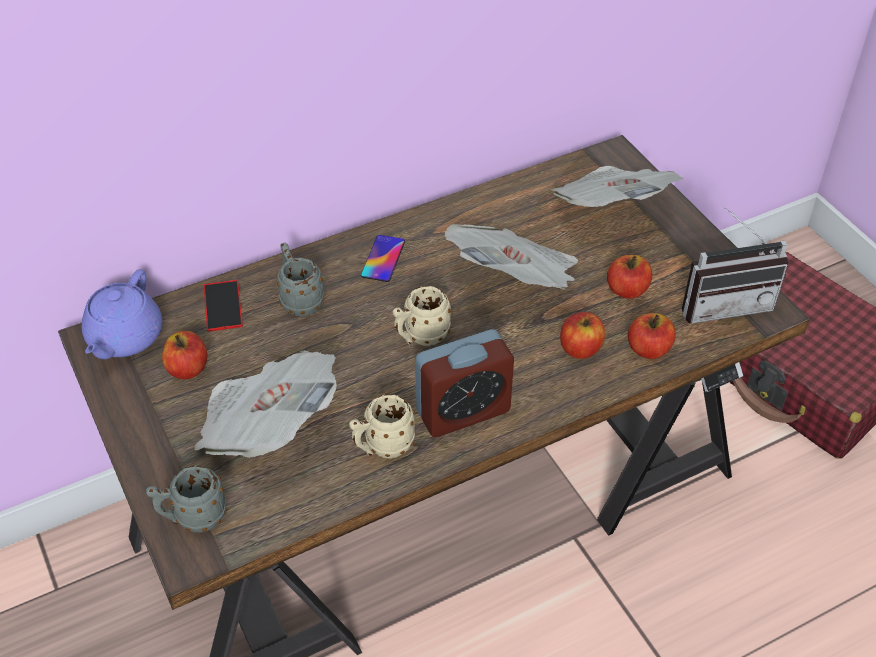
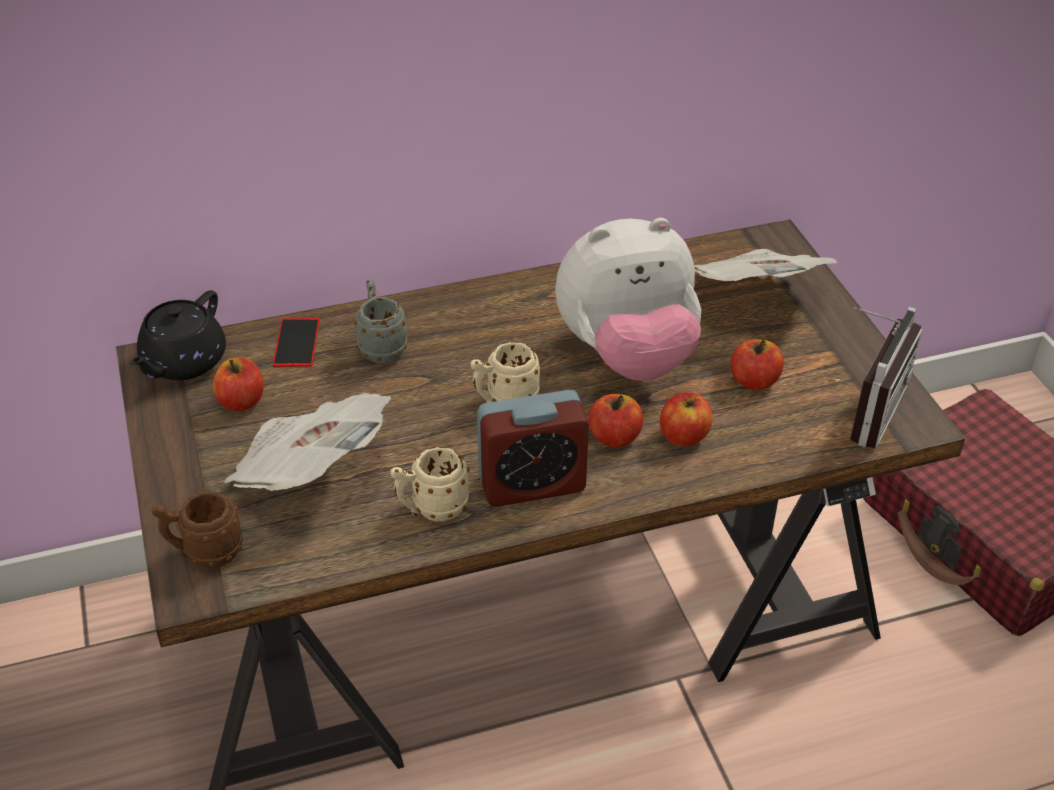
camera: 10 degrees right, 5 degrees down
(124, 338) = (183, 362): purple teapot -> black teapot
(192, 518) = (204, 553): grey mug -> brown mug
(383, 258) = (484, 316): phone -> none
(515, 281) = (627, 356): newspaper -> plush toy
(648, 349) = (763, 446): apple -> apple (614, 437)
(724, 303) = (865, 409): radio -> radio turned 60 degrees counterclockwise

